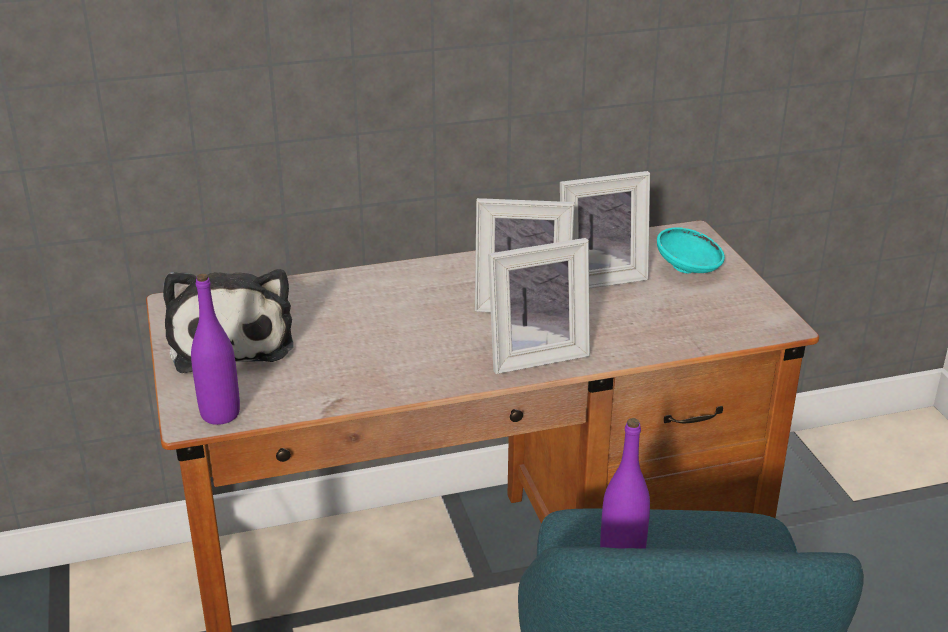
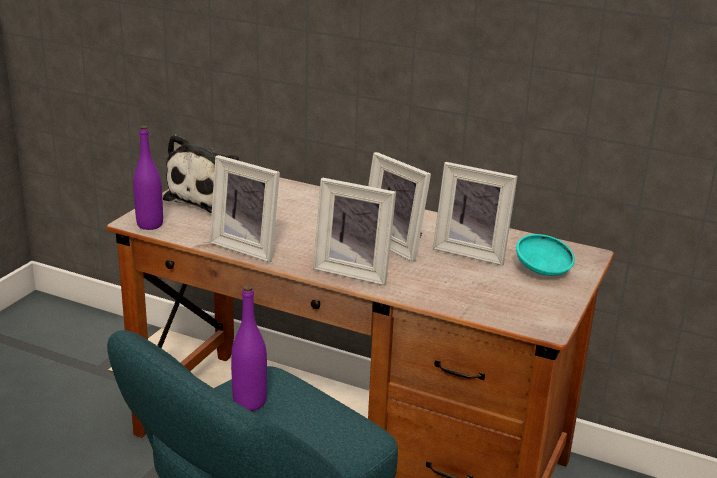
camera: 40 degrees right, 5 degrees down
(384, 383) = (248, 247): none -> picture frame

